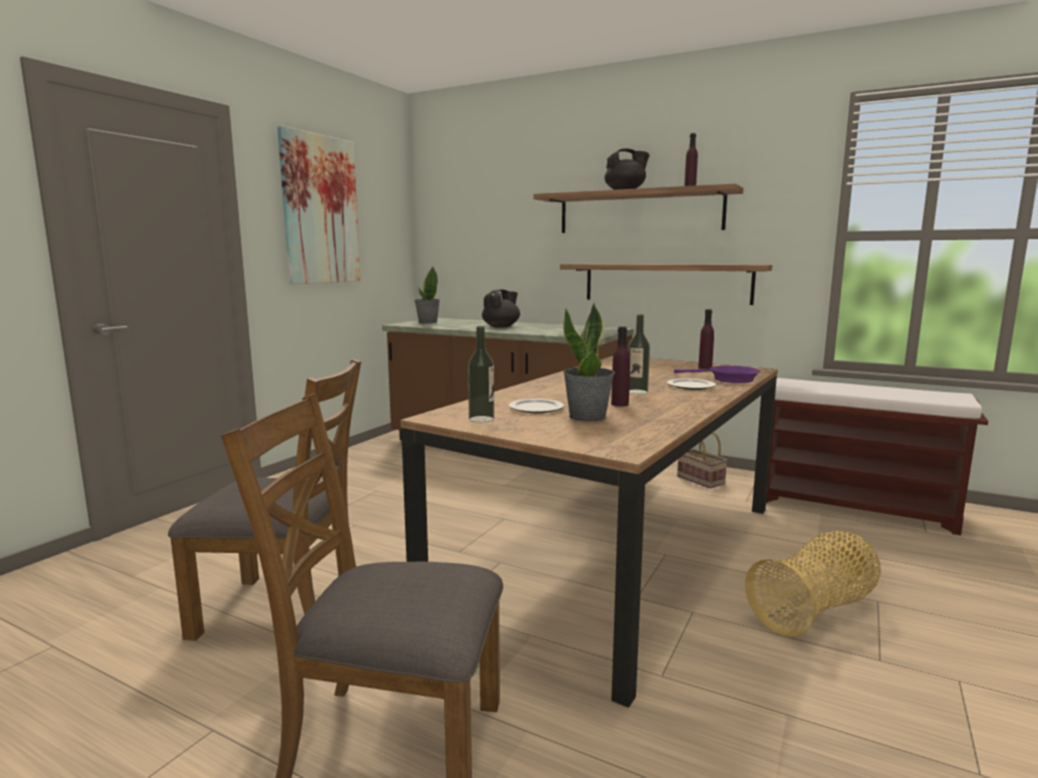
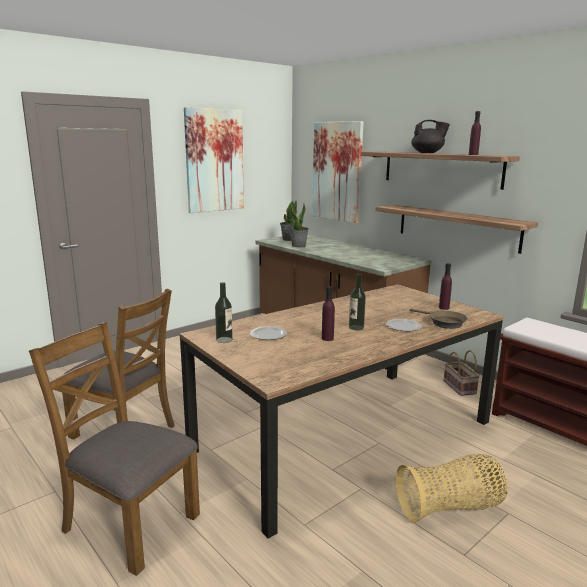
camera: 20 degrees right, 5 degrees up
(486, 229) = (337, 171): none -> picture
(501, 327) = (333, 249): black teapot -> none
(588, 417) = (291, 347): potted plant -> potted plant (298, 245)
(728, 379) = (443, 323): purple frying pan -> brown frying pan

